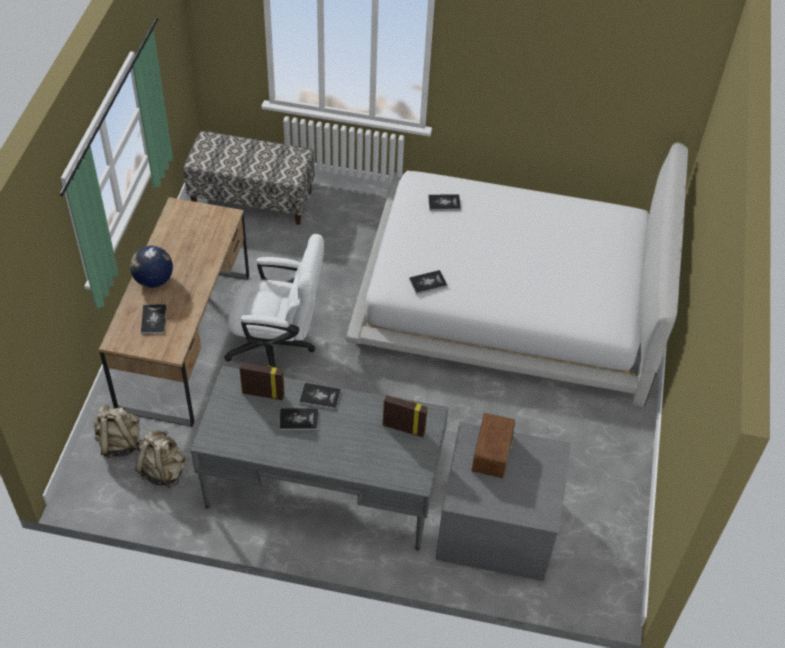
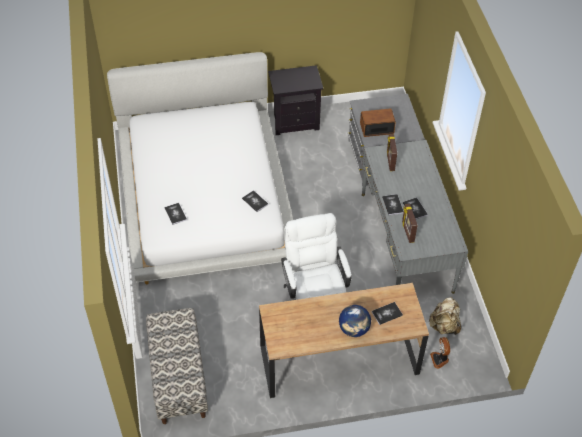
camera: 110 degrees left, 0 degrees up
(120, 443) = (440, 359): beige backpack -> fan
(621, 441) = (295, 122): none -> black nightstand

